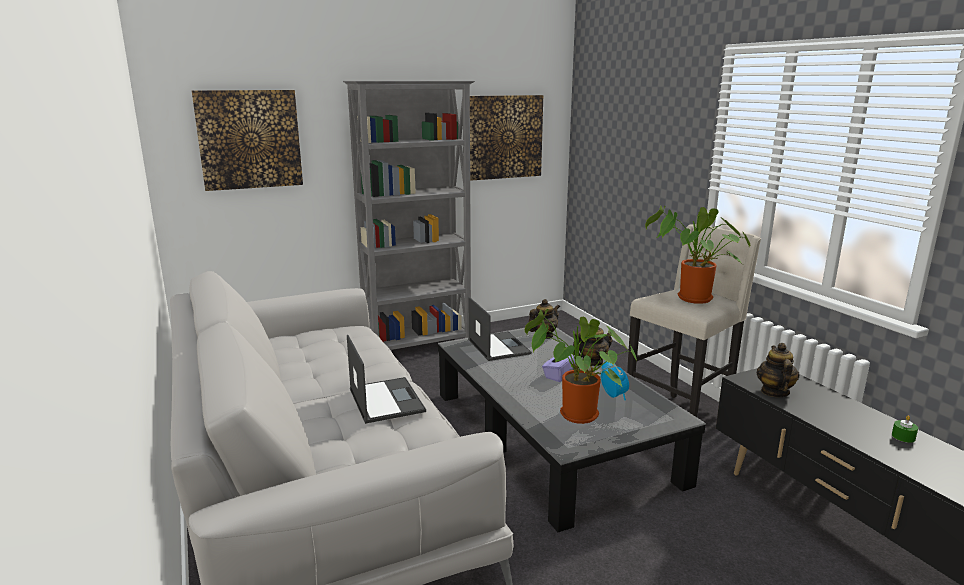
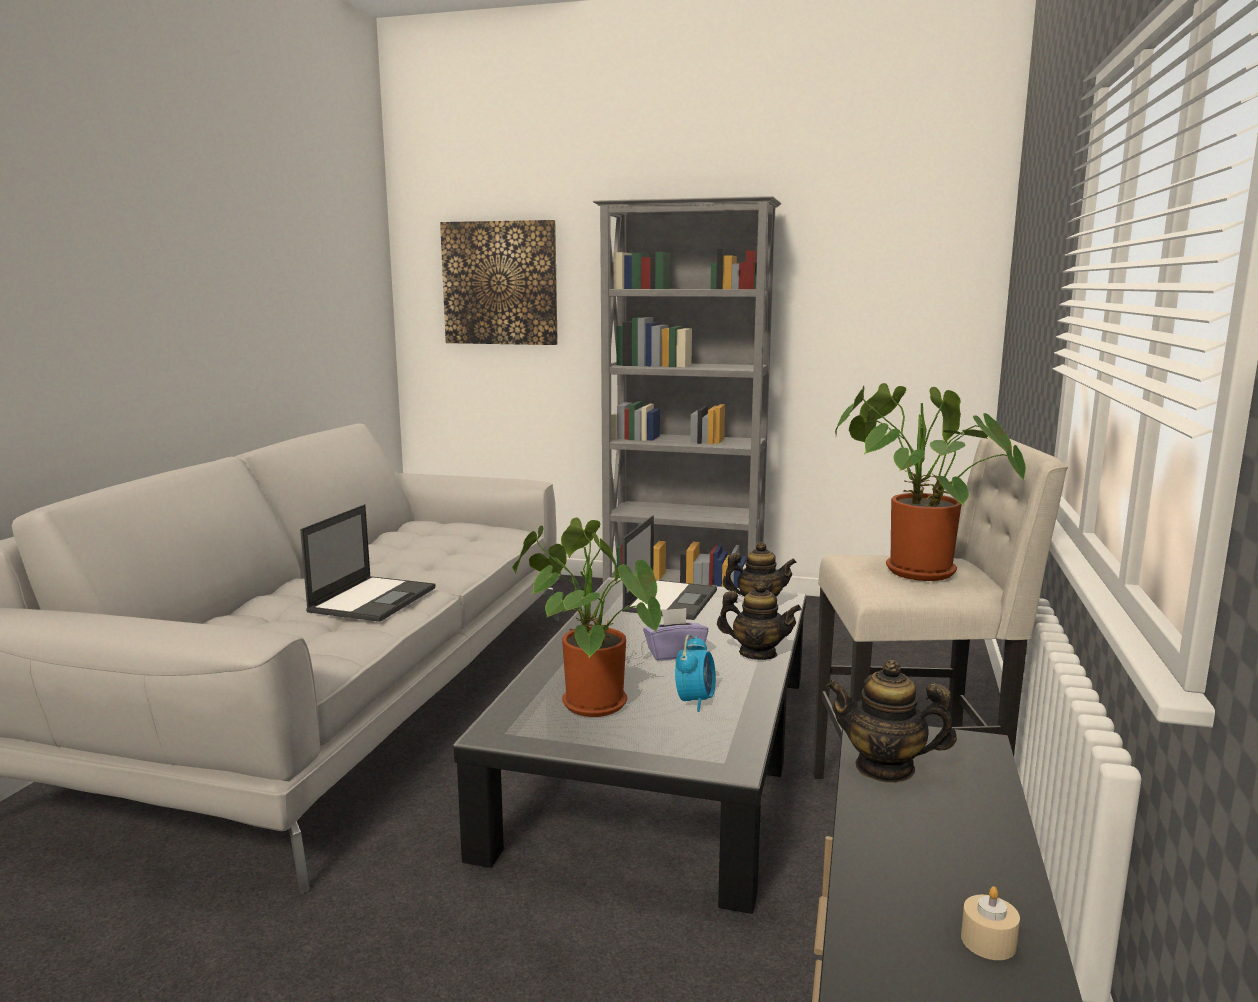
camera: 40 degrees right, 5 degrees down
(505, 137) = (871, 294): picture -> none
(774, 392) = (885, 768): teapot -> teapot turned 120 degrees counterclockwise
(903, 437) = (988, 941): green candle -> beige candle

